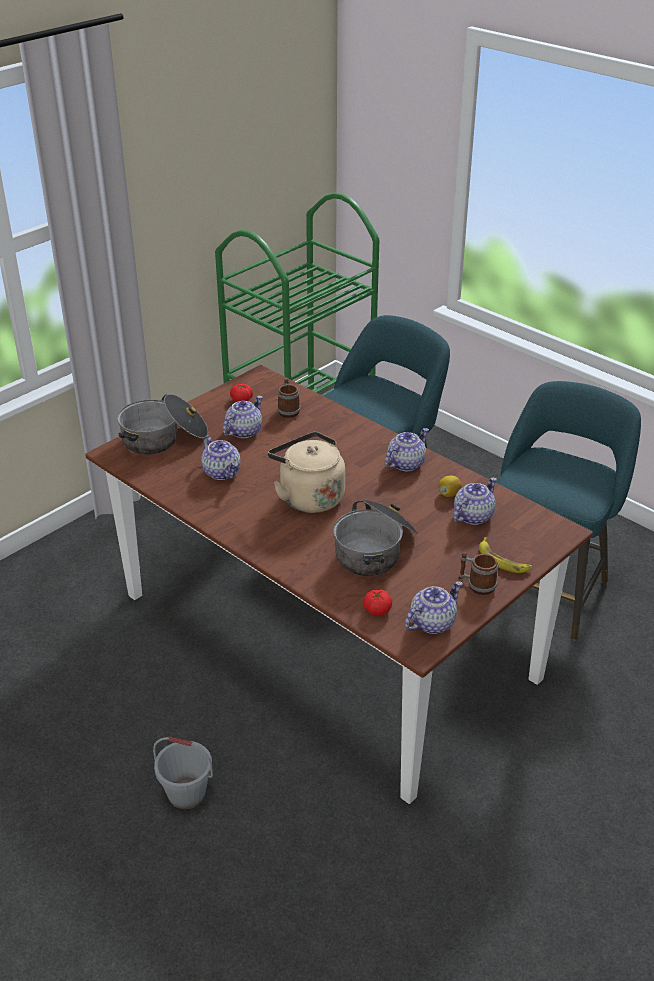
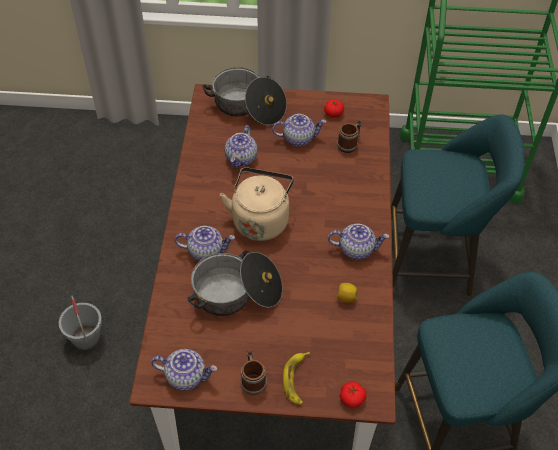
camera: 50 degrees right, 15 degrees up
(377, 610) = (172, 335): tomato -> tomato (352, 399)
(473, 516) = (334, 329): teapot -> teapot (206, 251)

